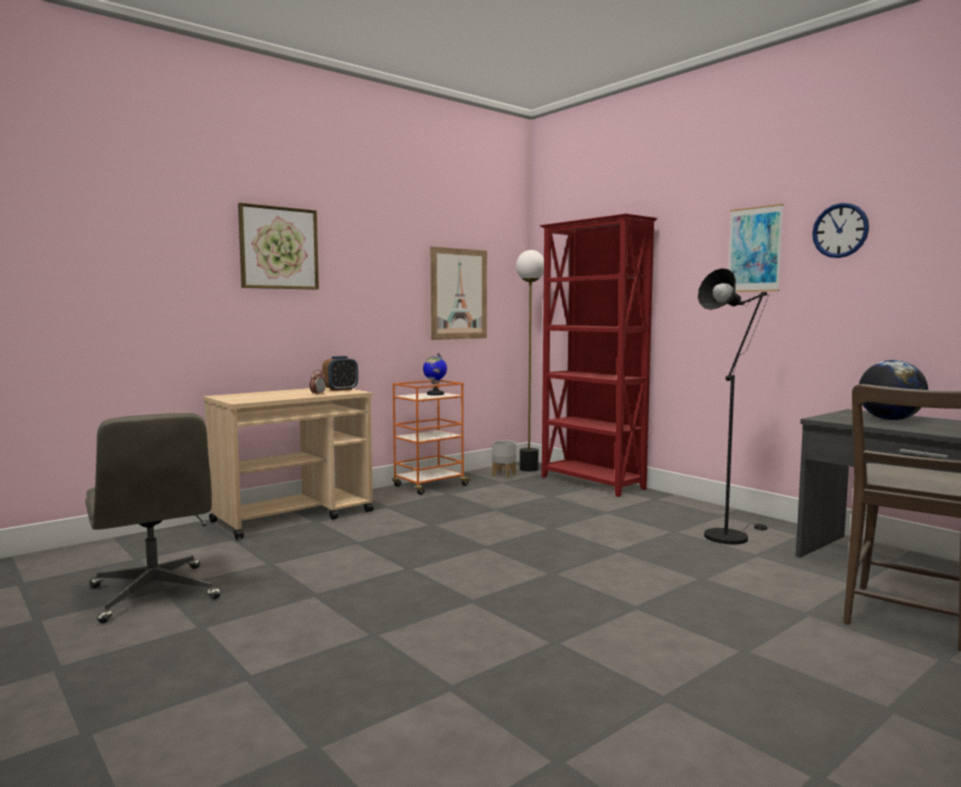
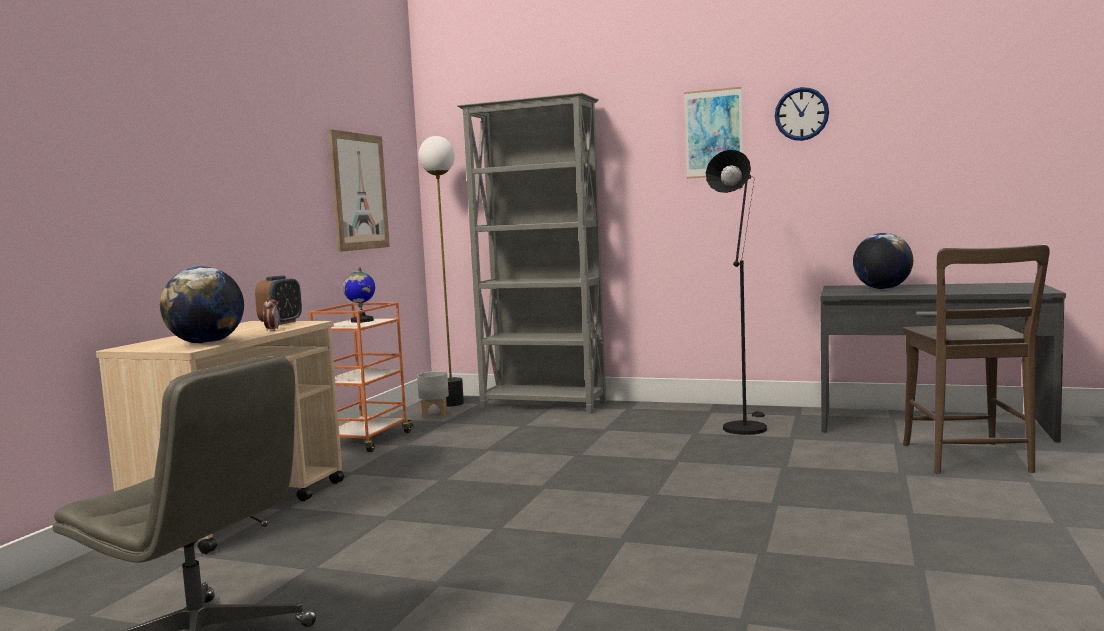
camera: 30 degrees left, 0 degrees up
(258, 399) = (206, 343): none -> globe
(279, 248) = (168, 125): picture -> none
(592, 483) = (544, 405): red bookcase -> grey bookcase

